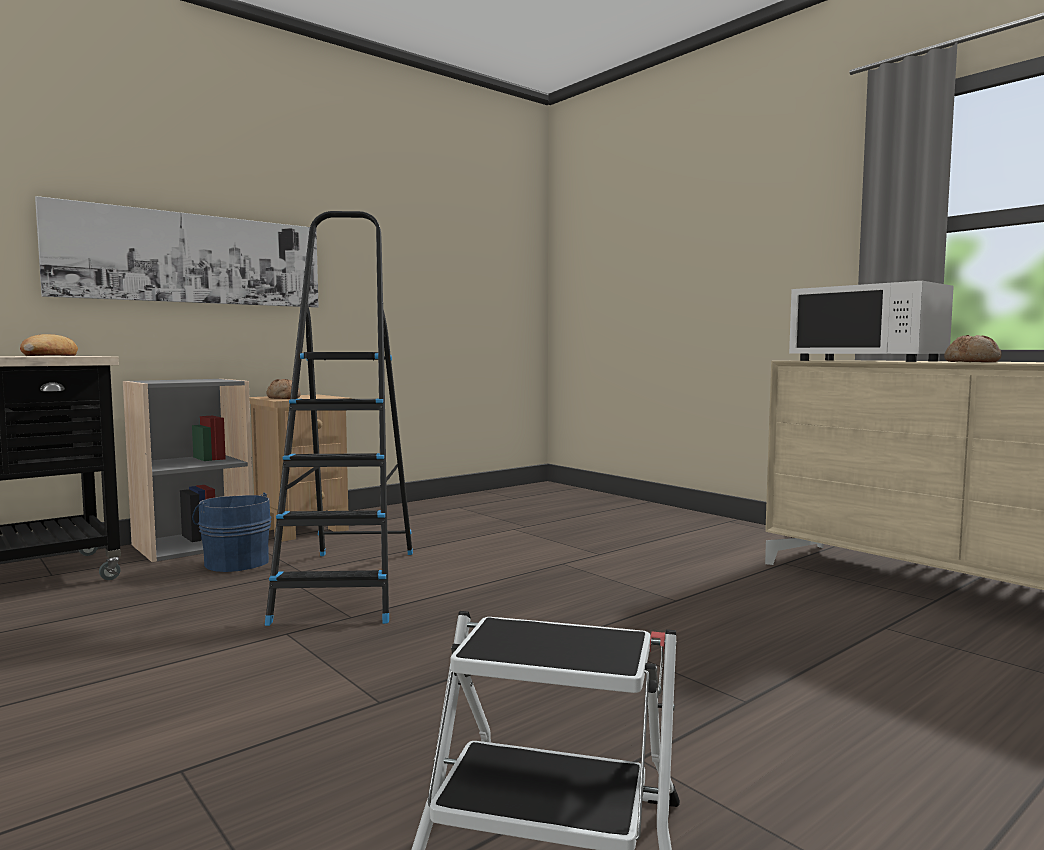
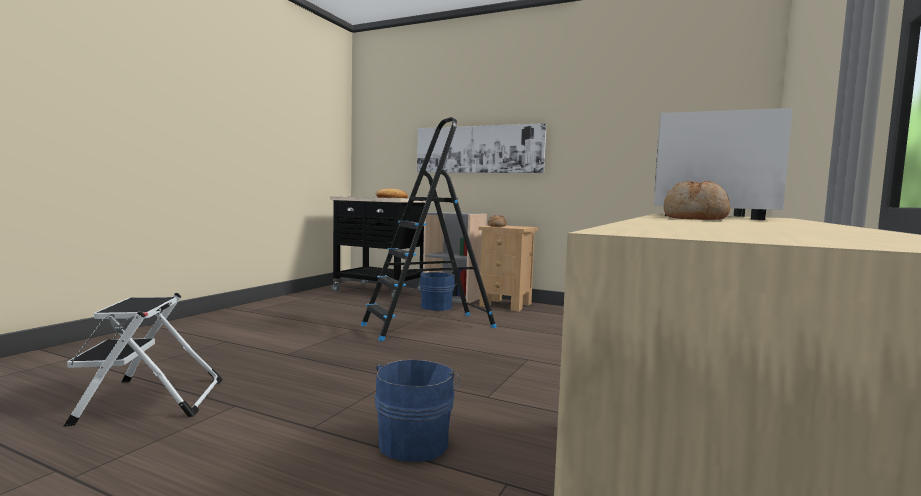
camera: 65 degrees right, 0 degrees up
(795, 649) = (415, 441): none -> blue bucket

